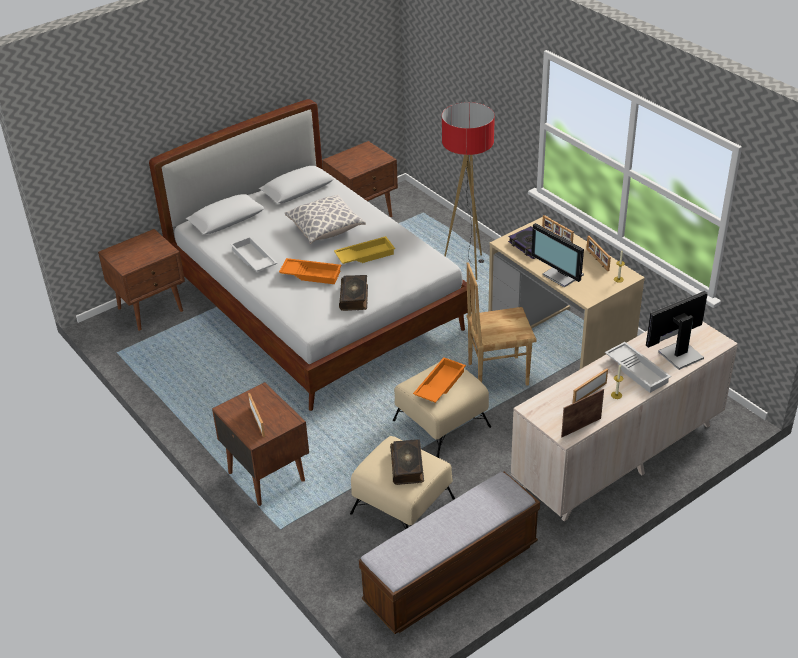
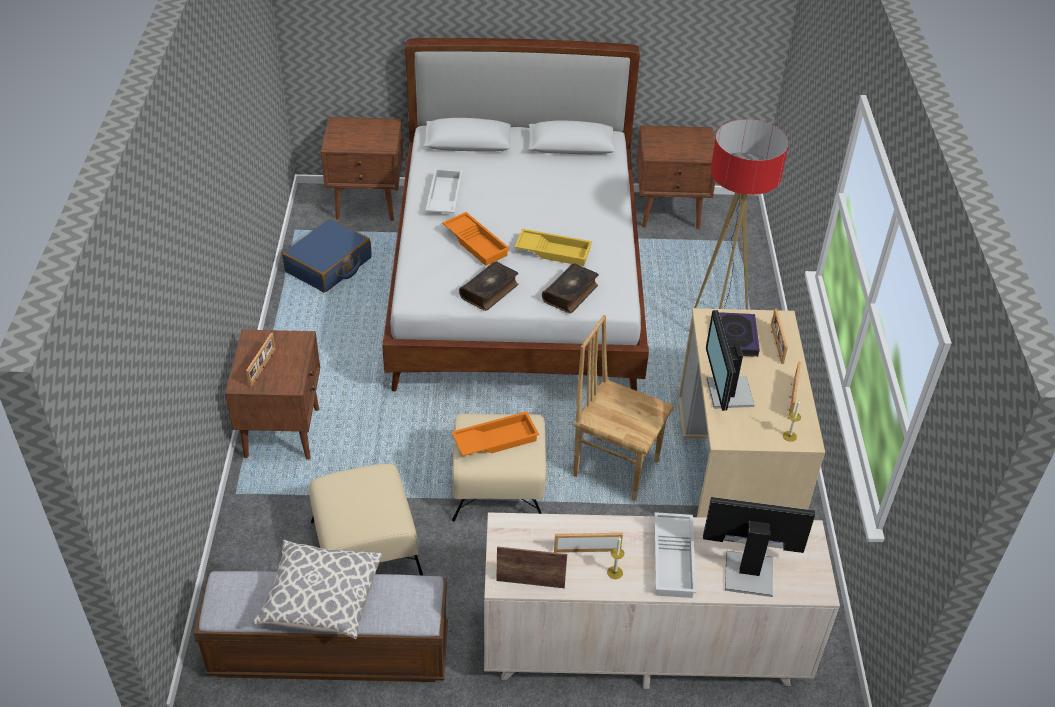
camera: 35 degrees right, 5 degrees up
(171, 361) = (329, 265): none -> blue suitcase
(325, 229) = (548, 202): pillow -> pillow (320, 601)
(407, 466) = (364, 507): book -> book (571, 294)

